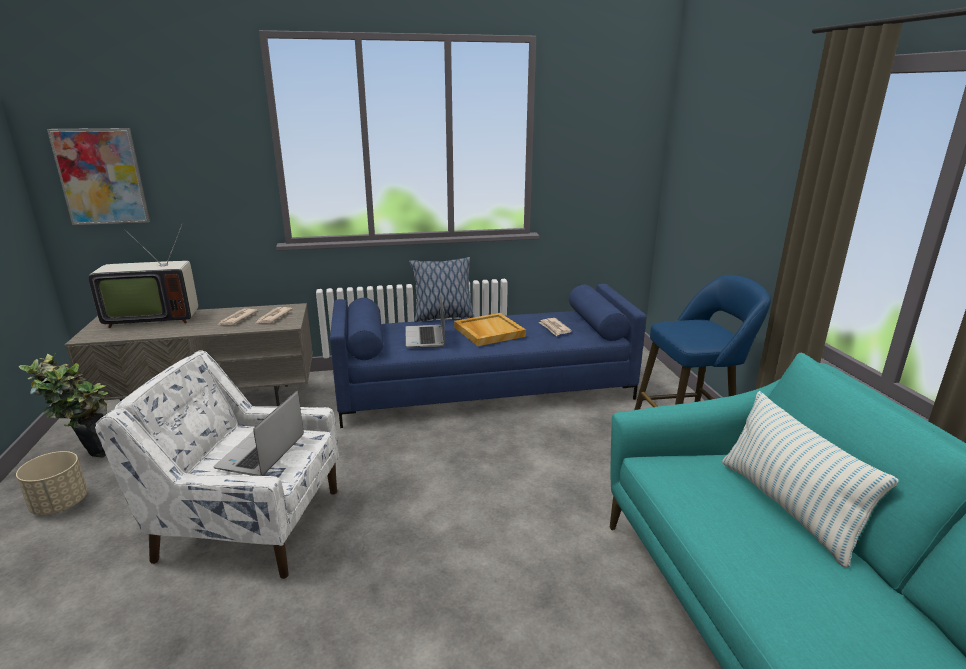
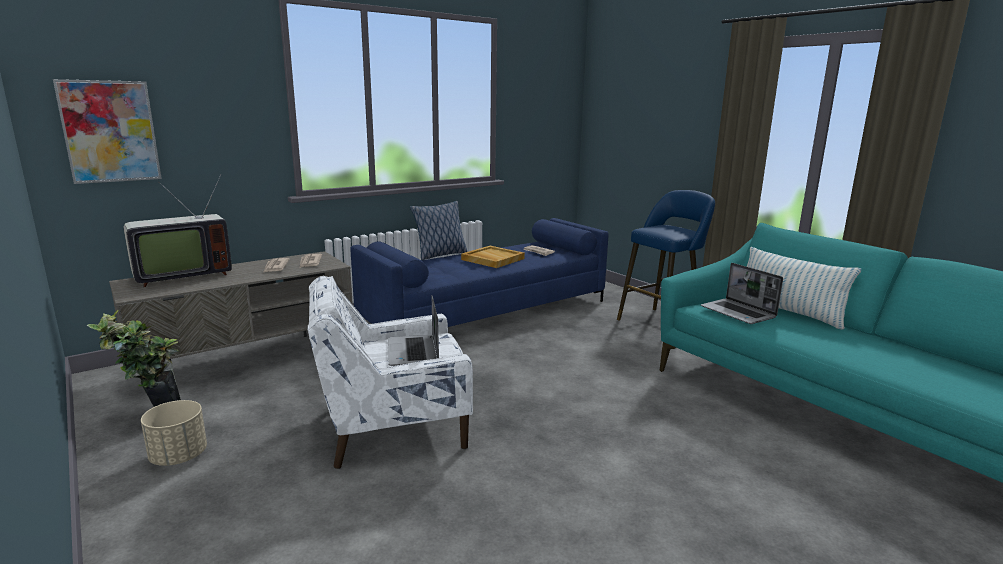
camera: 25 degrees left, 5 degrees down
(425, 338) = (447, 268): laptop -> laptop (739, 313)

